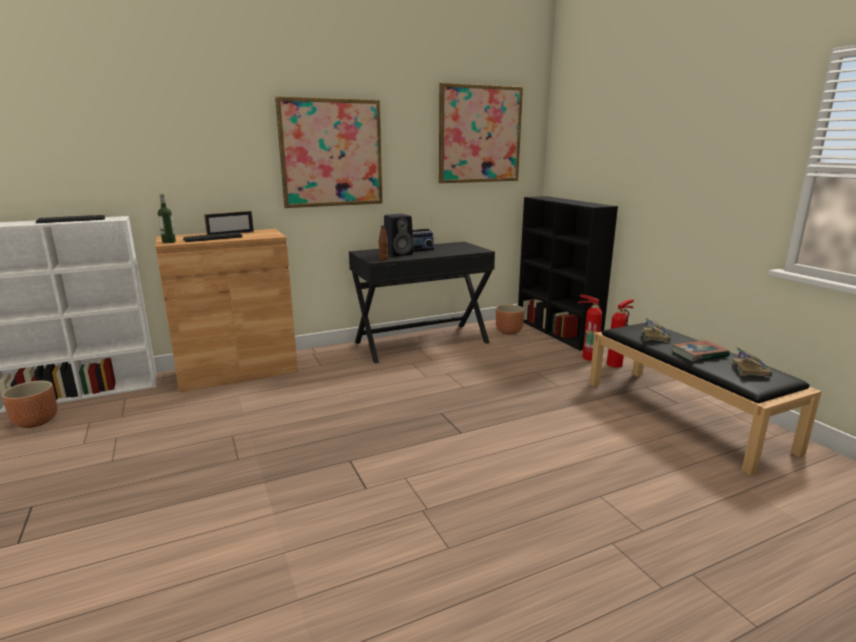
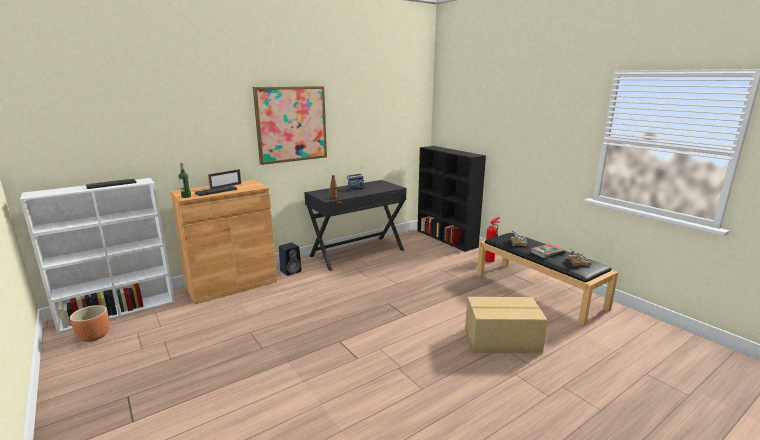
camera: 10 degrees left, 0 degrees up
(399, 253) = (342, 192): black speaker -> black speaker (291, 271)
(479, 134) = (389, 106): picture -> none
(509, 331) = (414, 240): brown planter -> none
(589, 357) = (472, 256): fire extinguisher -> none
(604, 485) = (502, 341): none -> cardboard box

